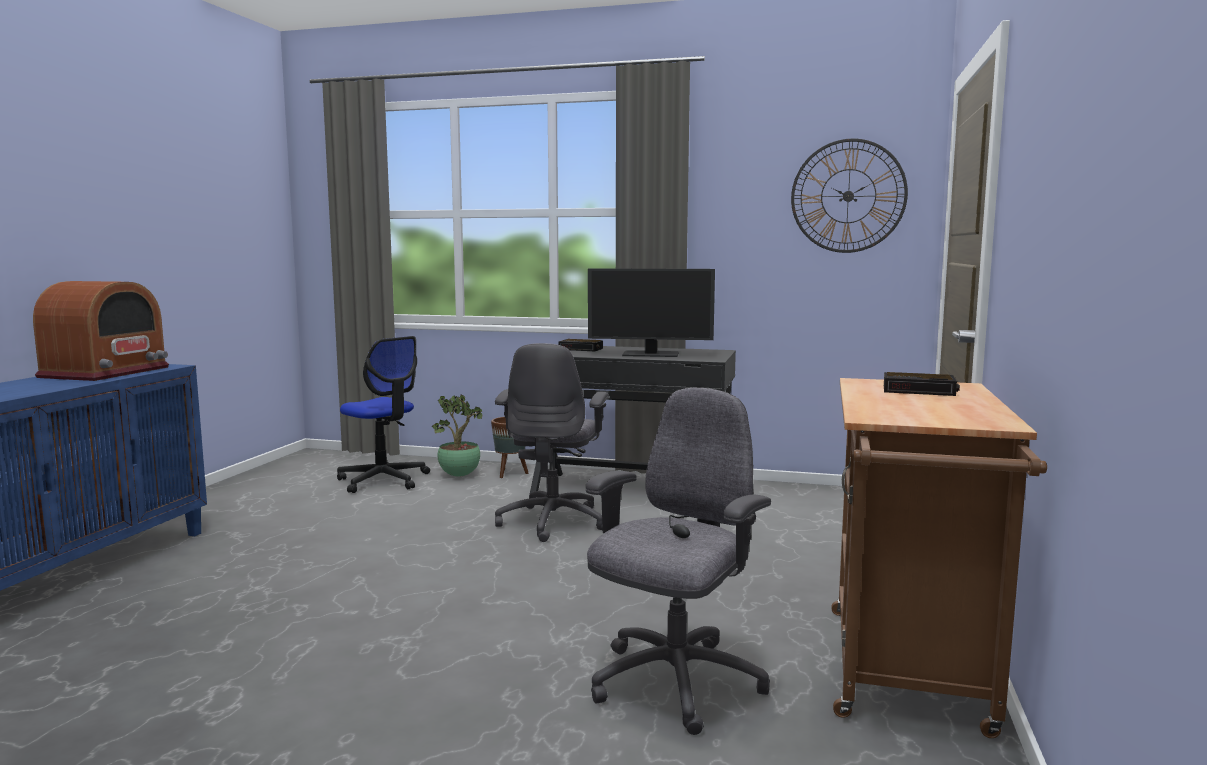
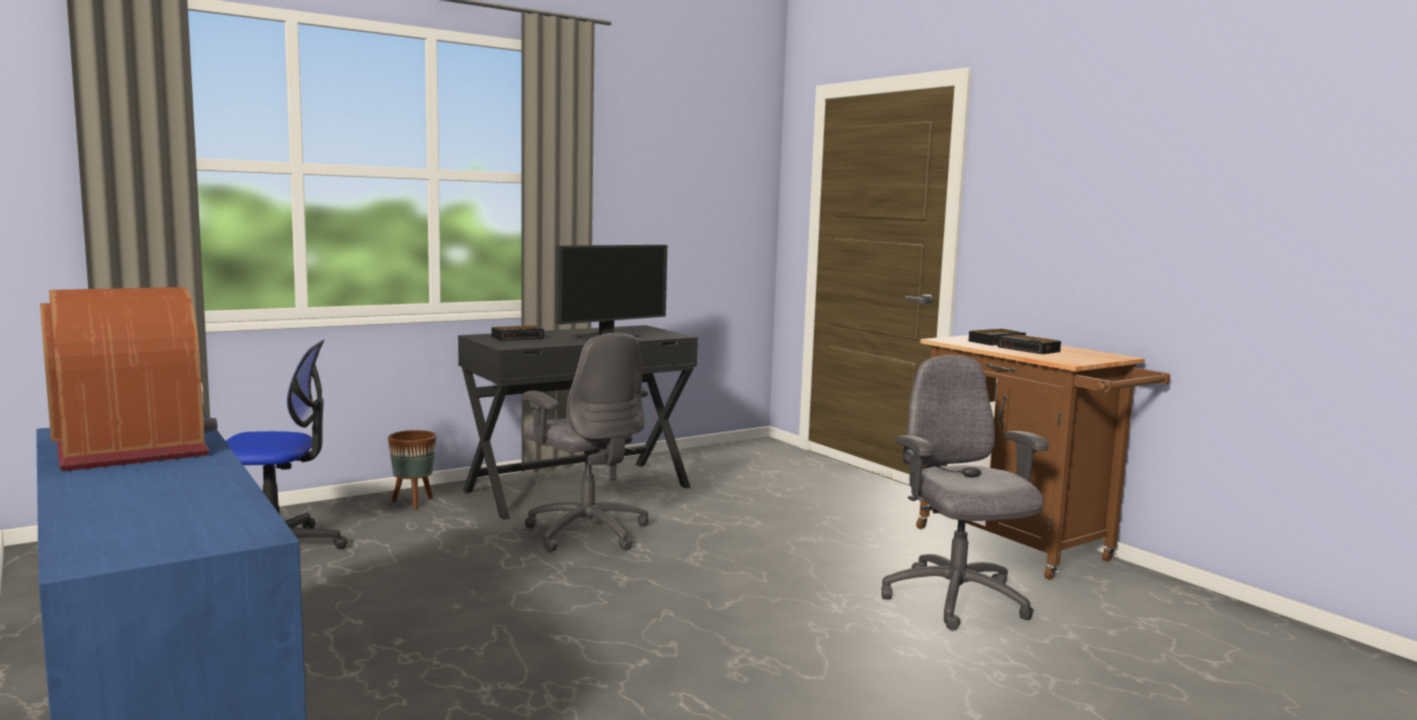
camera: 50 degrees left, 0 degrees up
(460, 475) = (361, 519): potted plant -> none
(848, 196) = (717, 174): wall clock -> none
(908, 401) = (1029, 349): none -> alarm clock

